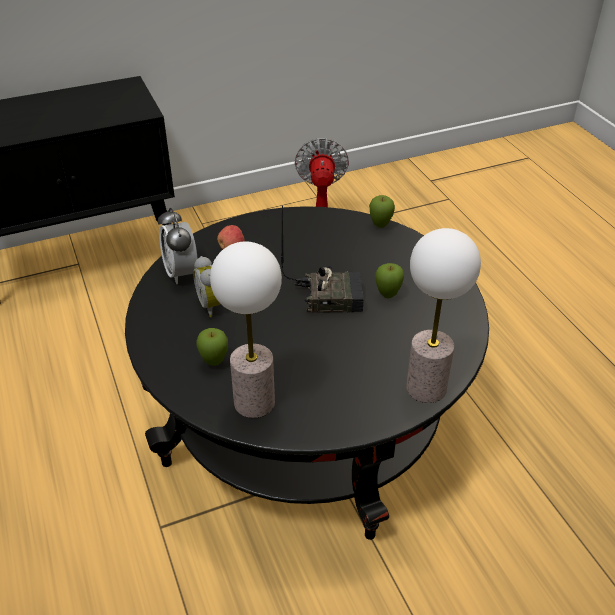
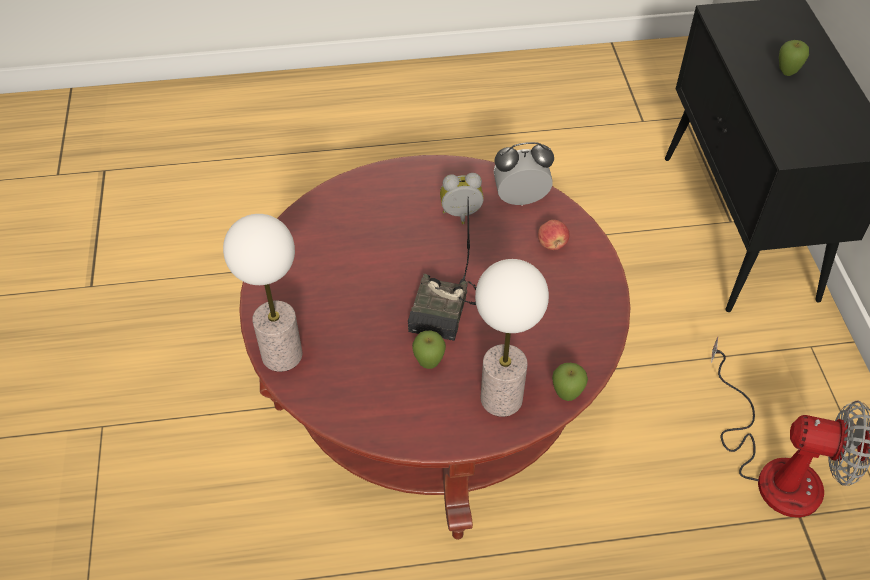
camera: 105 degrees right, 10 degrees up
(214, 362) = (380, 207): apple -> apple (787, 73)
(254, 403) = (320, 226): table lamp -> table lamp (500, 398)
(307, 418) = (434, 389): black coffee table -> red coffee table

